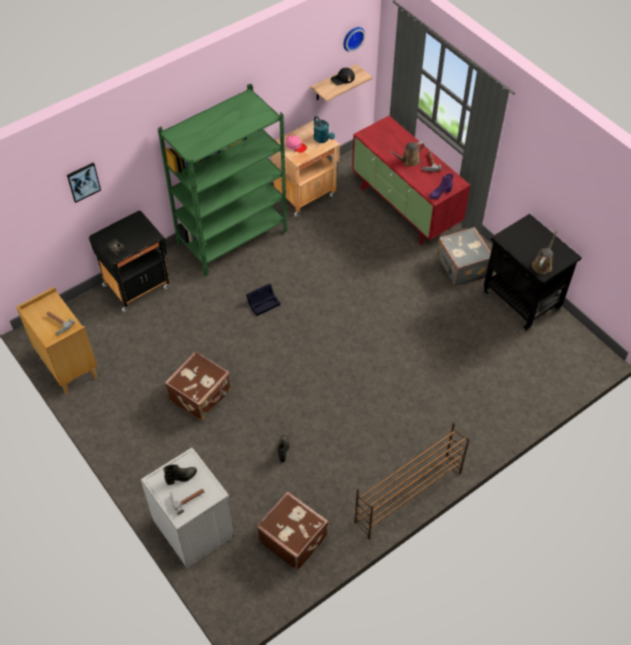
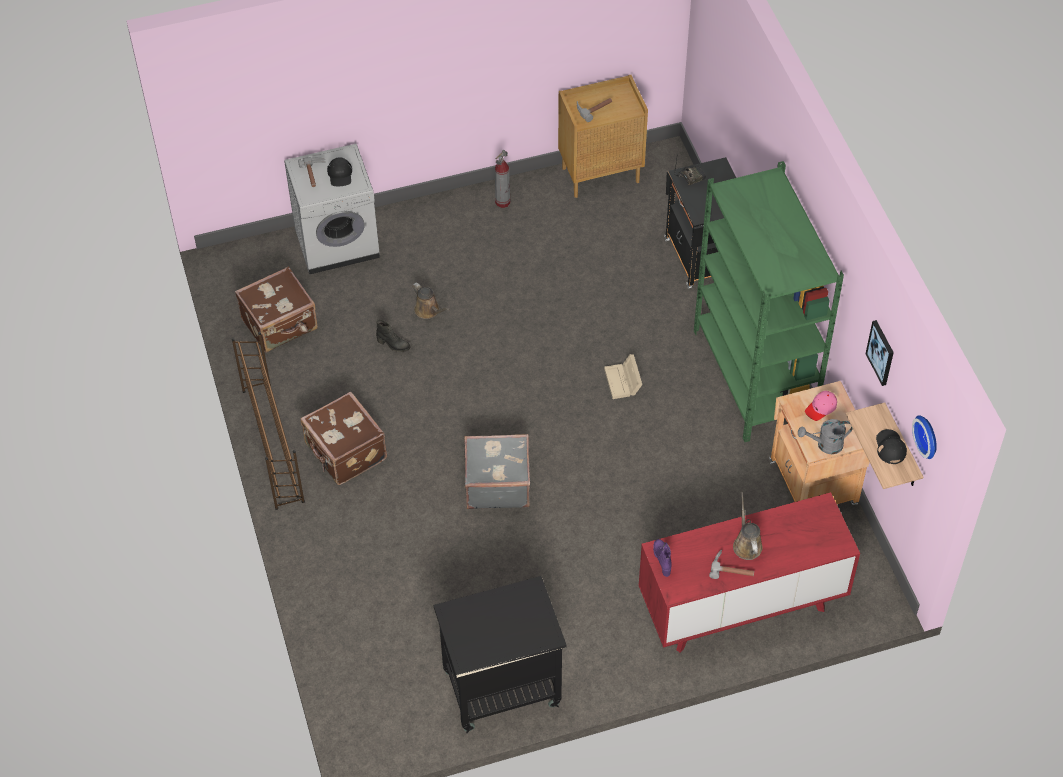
camera: 110 degrees right, 0 degrees up
(83, 182) = (741, 102): picture -> picture (881, 352)
(114, 423) = (502, 202): none -> fire extinguisher
(181, 477) = (340, 175): black boot -> black cap
(201, 395) = (504, 286): brown suitcase -> brown suitcase (345, 453)
(264, 302) = (623, 382): black storage box -> beige storage box
(323, 139) = (825, 445): turquoise watering can -> grey watering can
(461, 268) = (593, 636): grey suitcase -> grey suitcase (497, 484)
(542, 264) = (464, 618): brown watering can -> brown watering can (428, 310)

